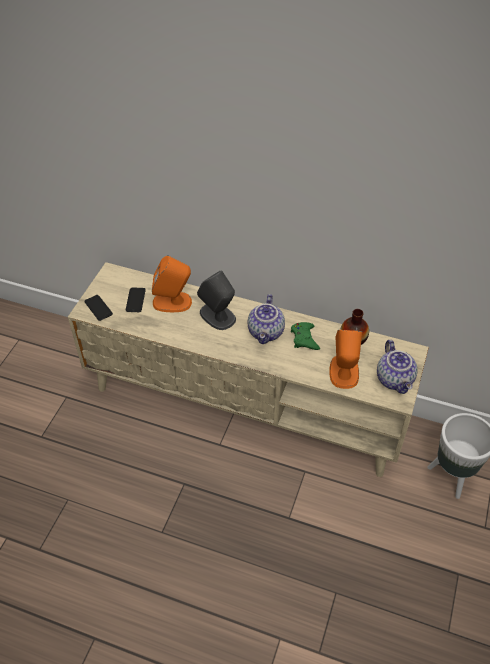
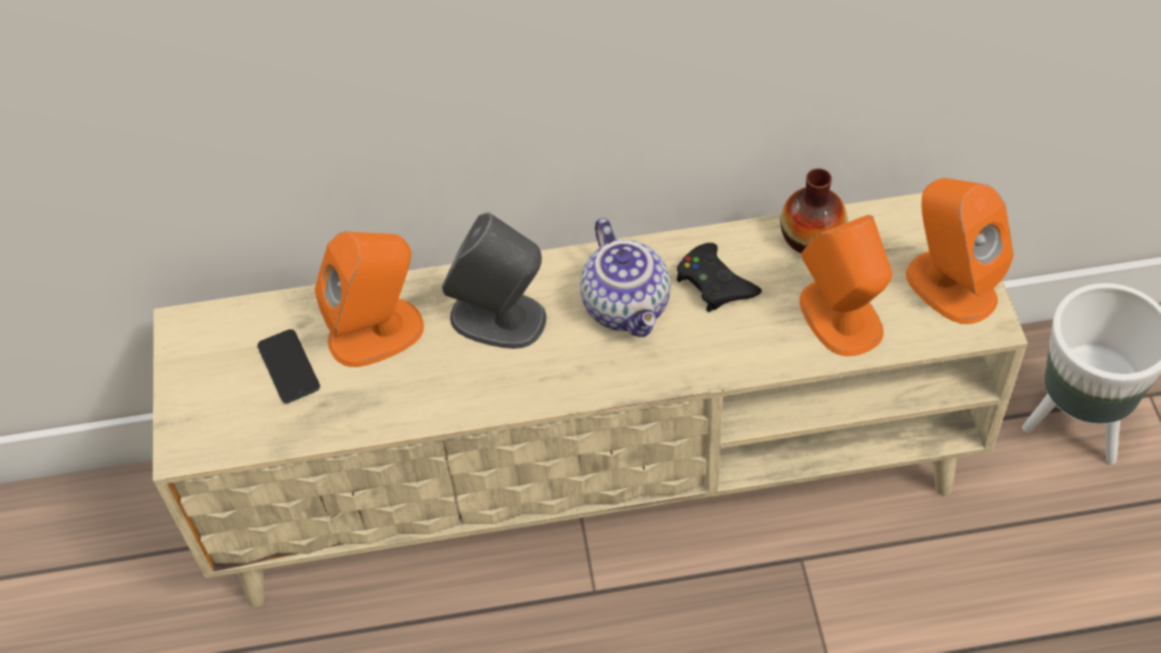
camera: 25 degrees left, 5 degrees up
(98, 308) = (214, 425): phone -> none
(304, 338) = (714, 283): green game controller -> black game controller
(395, 379) = (950, 285): teapot -> orange speaker

